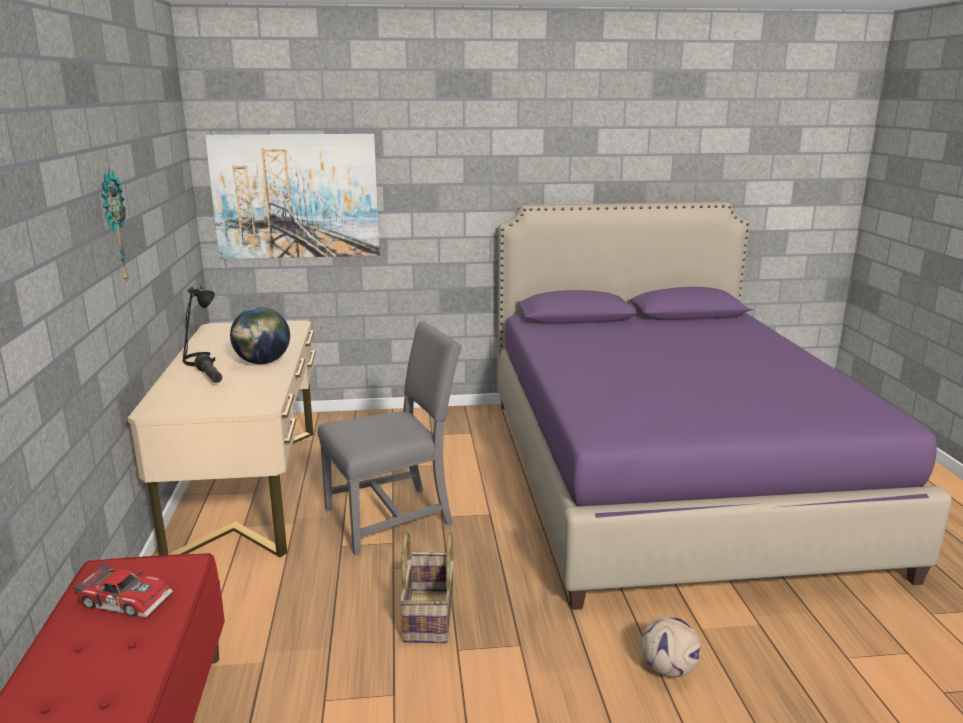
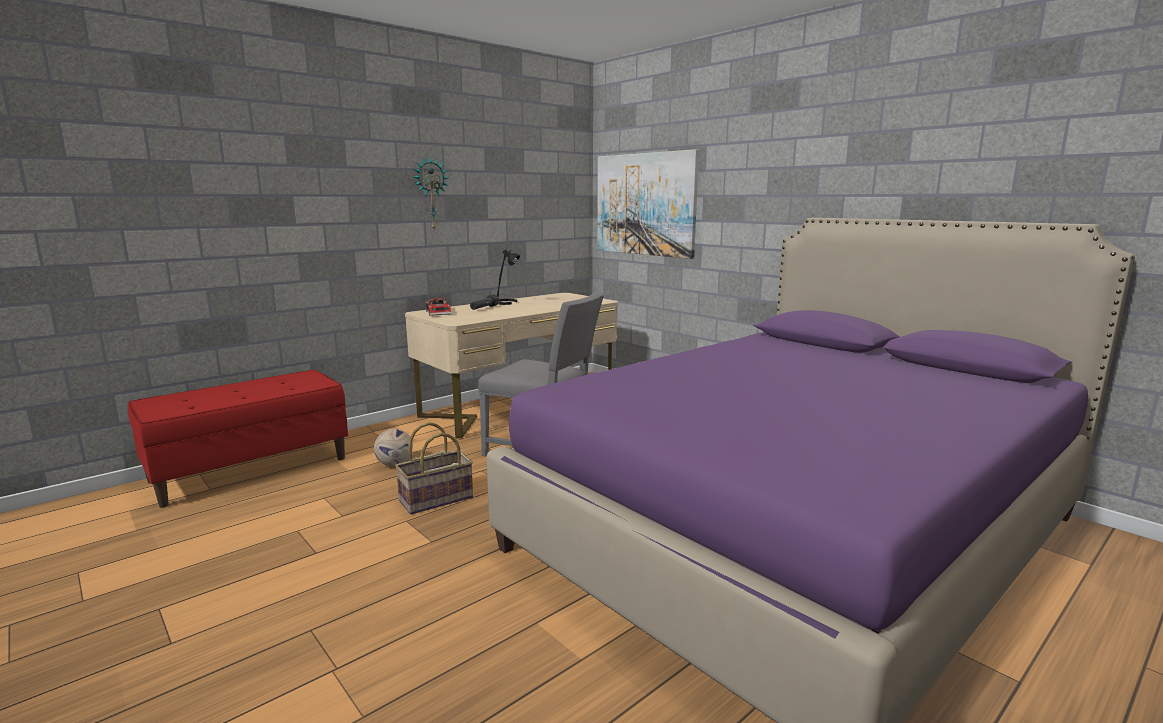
camera: 55 degrees right, 5 degrees down
(127, 598) = (282, 384): toy car -> toy car (439, 312)
(263, 362) = (525, 309): globe -> none
(669, 670) = (454, 619): football -> football (394, 464)

